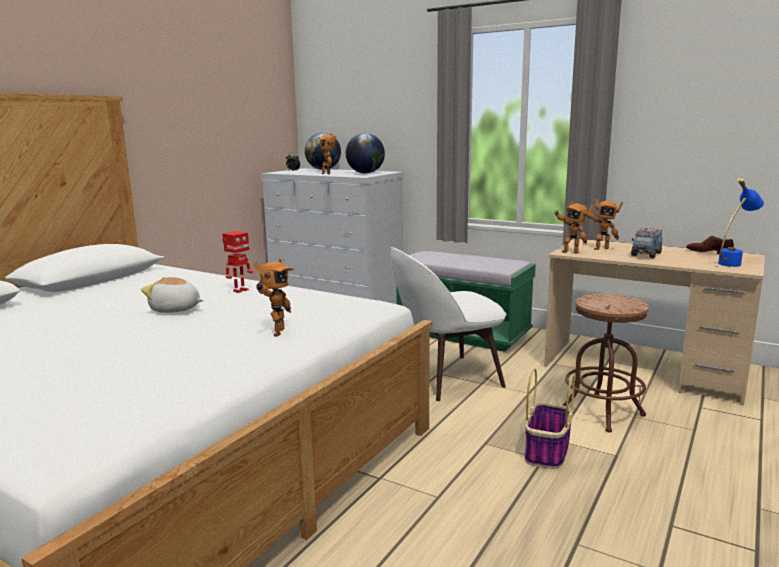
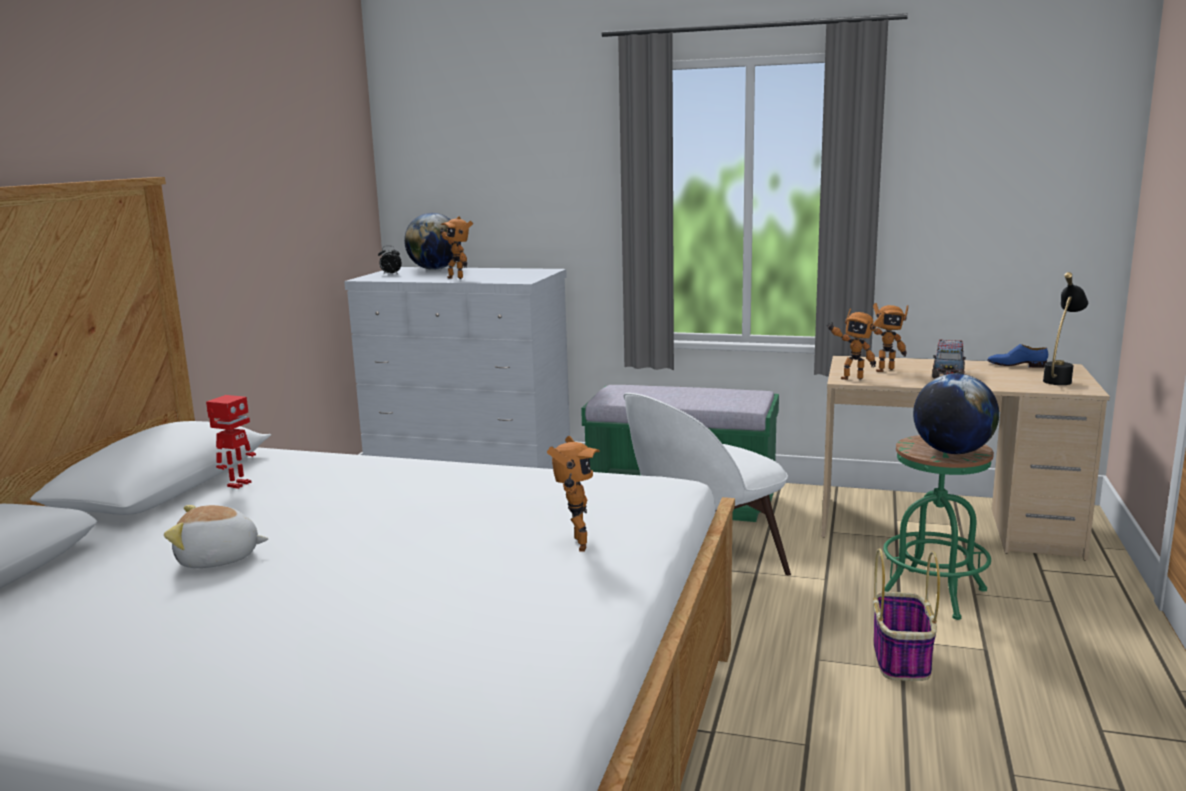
camera: 15 degrees left, 0 degrees up
(175, 309) = (379, 525): plush toy -> plush toy (218, 559)
(240, 290) = (442, 481): toy robot -> toy robot (238, 484)
(365, 173) = (515, 274): globe -> globe (952, 452)
(602, 412) = (933, 594): brown stool -> green stool
(708, 252) = (1016, 365): brown shoe -> blue shoe
(734, 262) = (1060, 379): blue table lamp -> black table lamp

